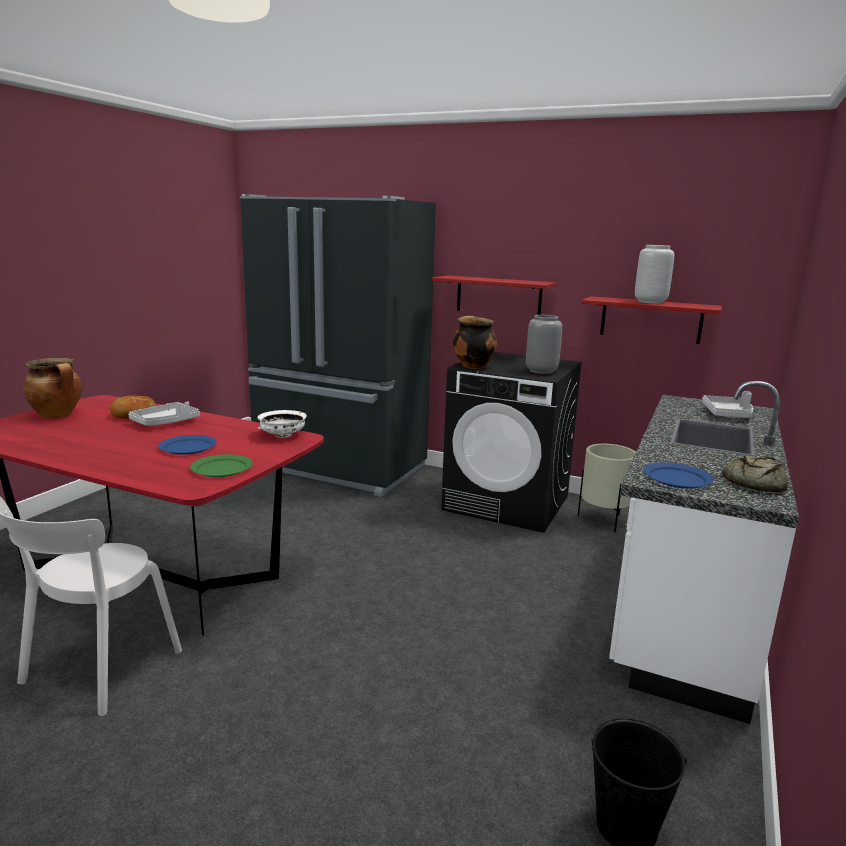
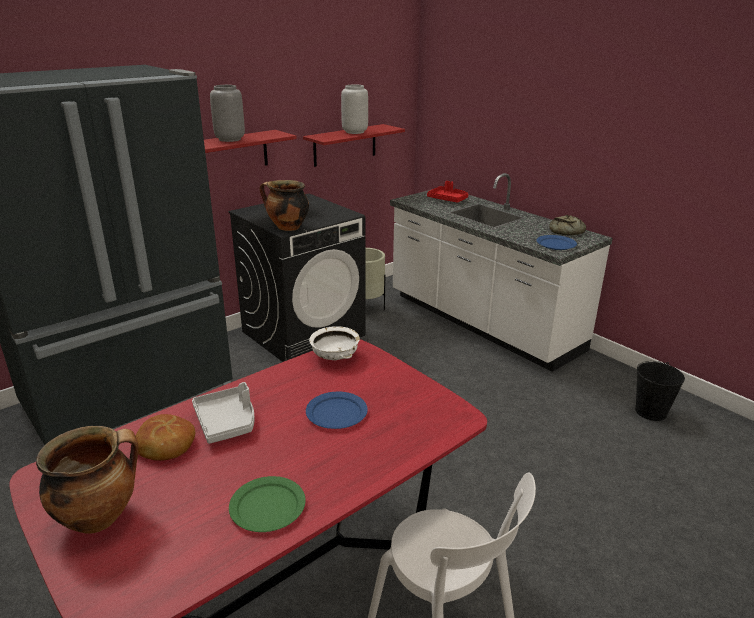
camera: 65 degrees left, 10 degrees up
(222, 468) = (414, 398): green plate -> green plate (267, 506)
(540, 371) = (328, 212): grey vase -> grey vase (229, 139)
(727, 414) = (448, 199): grey tray -> red tray

